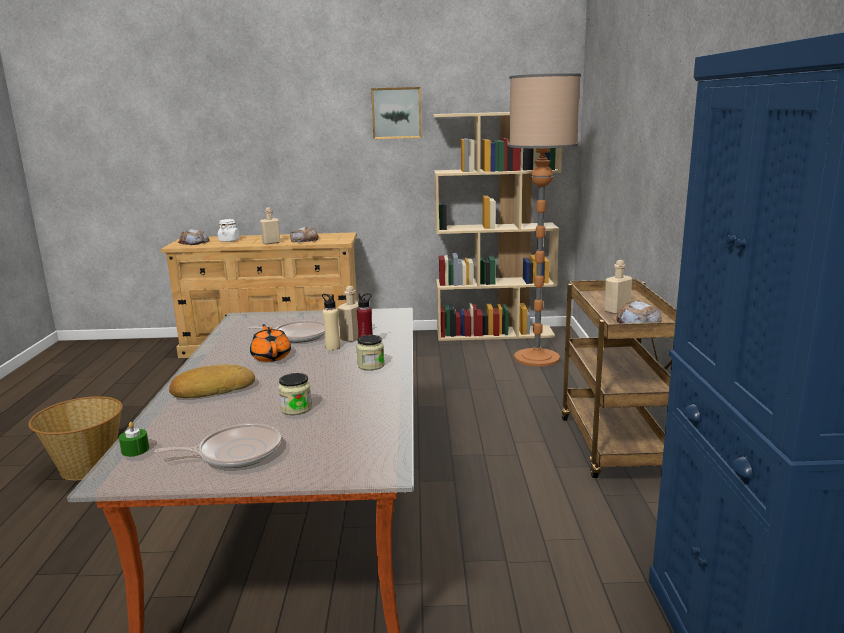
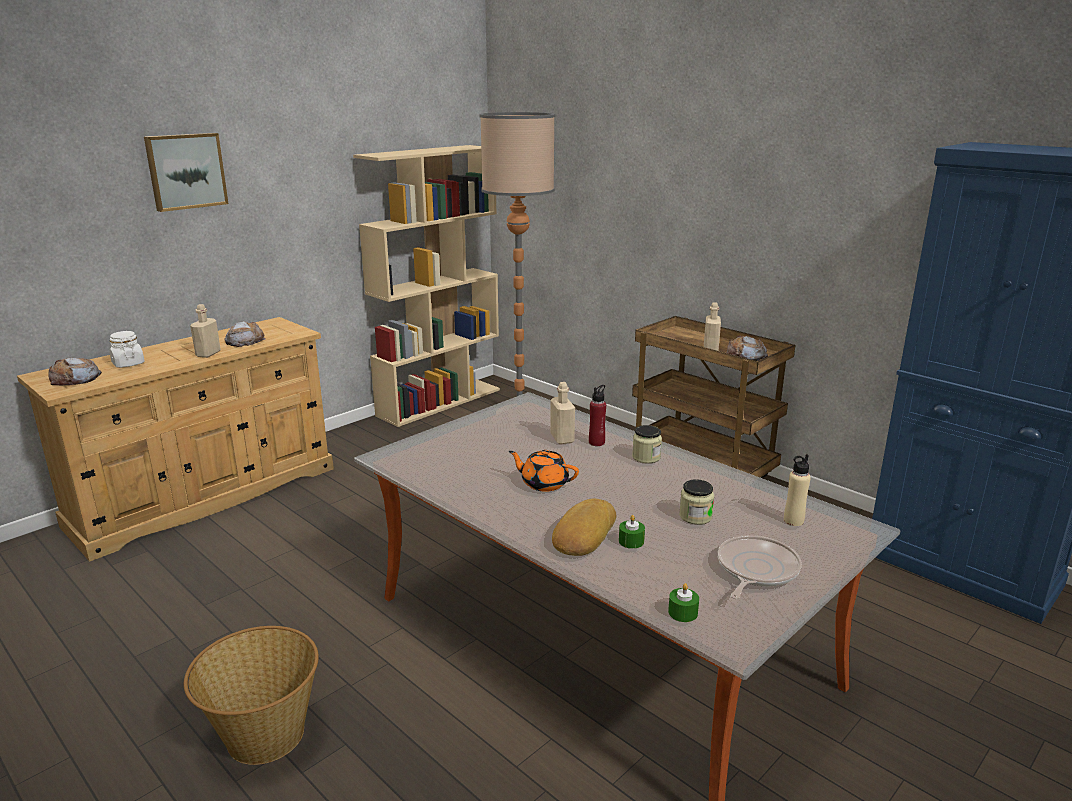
camera: 45 degrees left, 5 degrees up
(223, 403) = (631, 541): none -> green candle
(298, 336) = (507, 454): frying pan -> none
(332, 347) = (571, 454): beige bottle -> beige bottle (793, 521)
(396, 113) = (311, 155): picture -> picture (186, 171)

